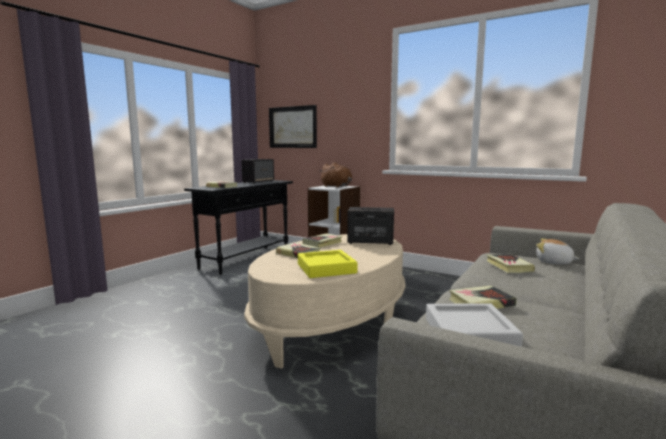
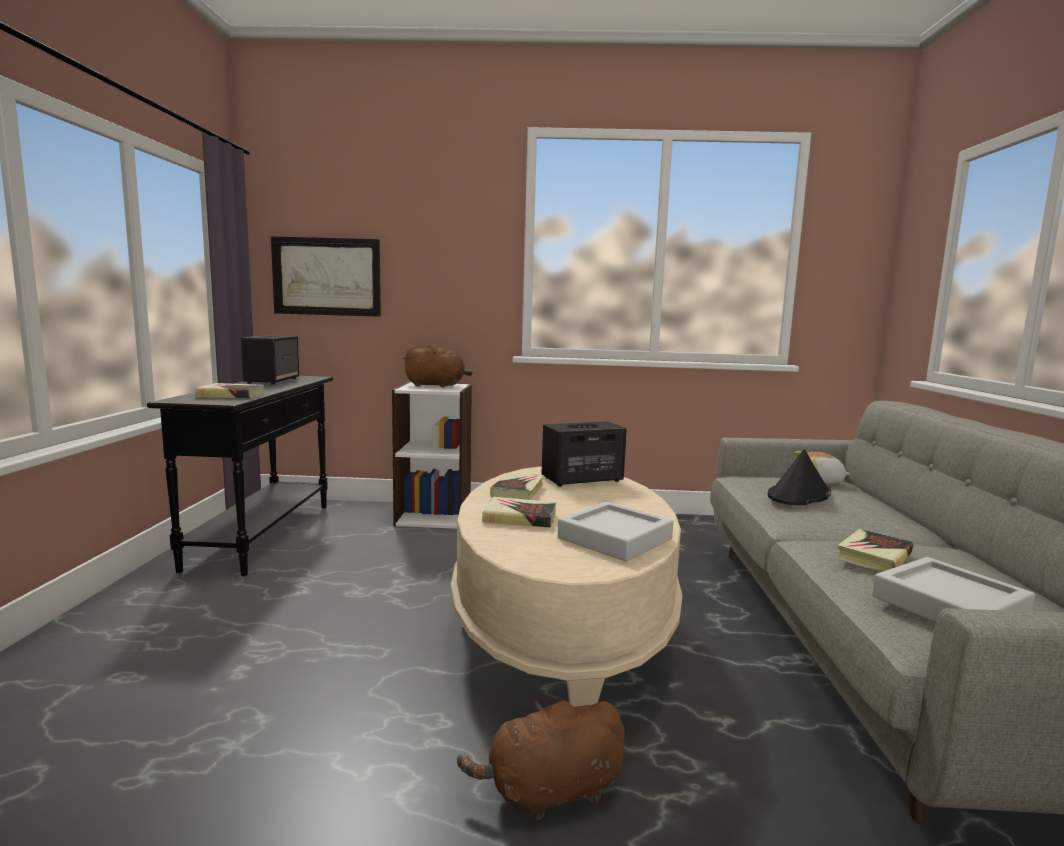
camera: 30 degrees left, 0 degrees up
(236, 384) = (549, 792): none -> brown plush toy
(326, 268) = (615, 538): yellow tray -> grey tray
(508, 266) = (799, 495): book -> black hat

